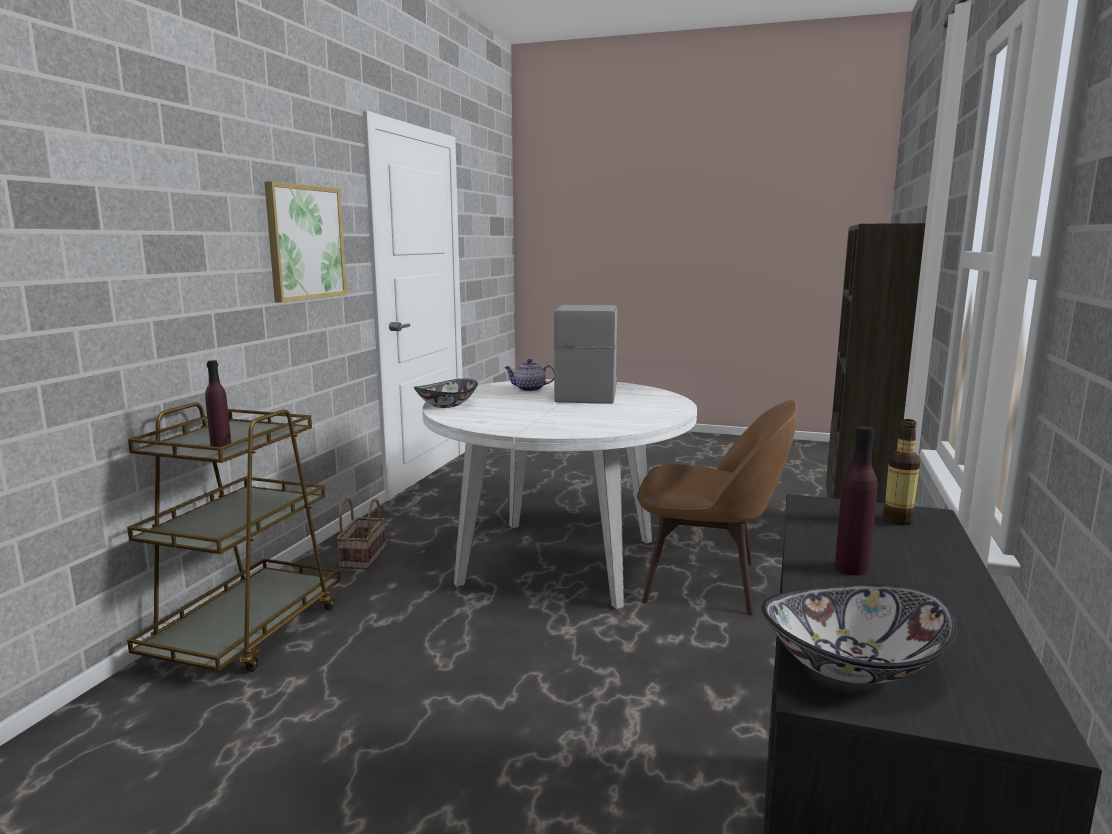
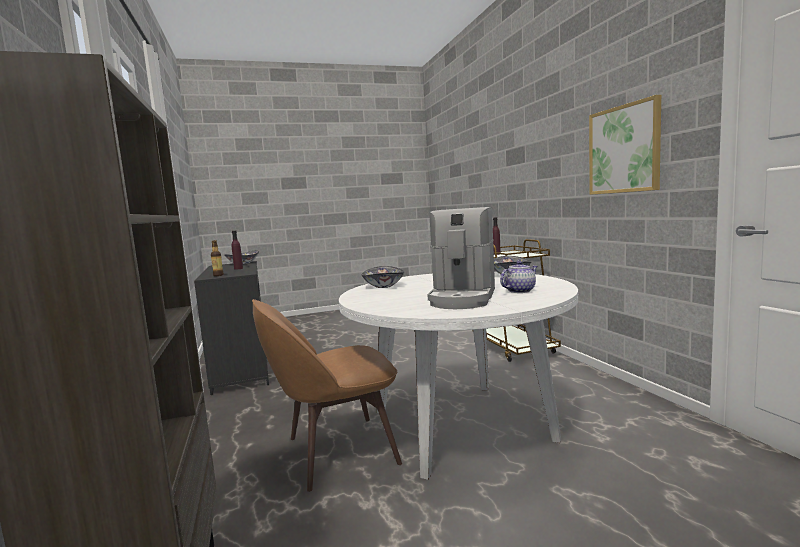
camera: 145 degrees right, 5 degrees down
(363, 557) = (569, 380): basket -> none
(586, 393) = (463, 298): coffee machine -> coffee machine turned 45 degrees clockwise
(606, 424) = (383, 286): none -> bowl

